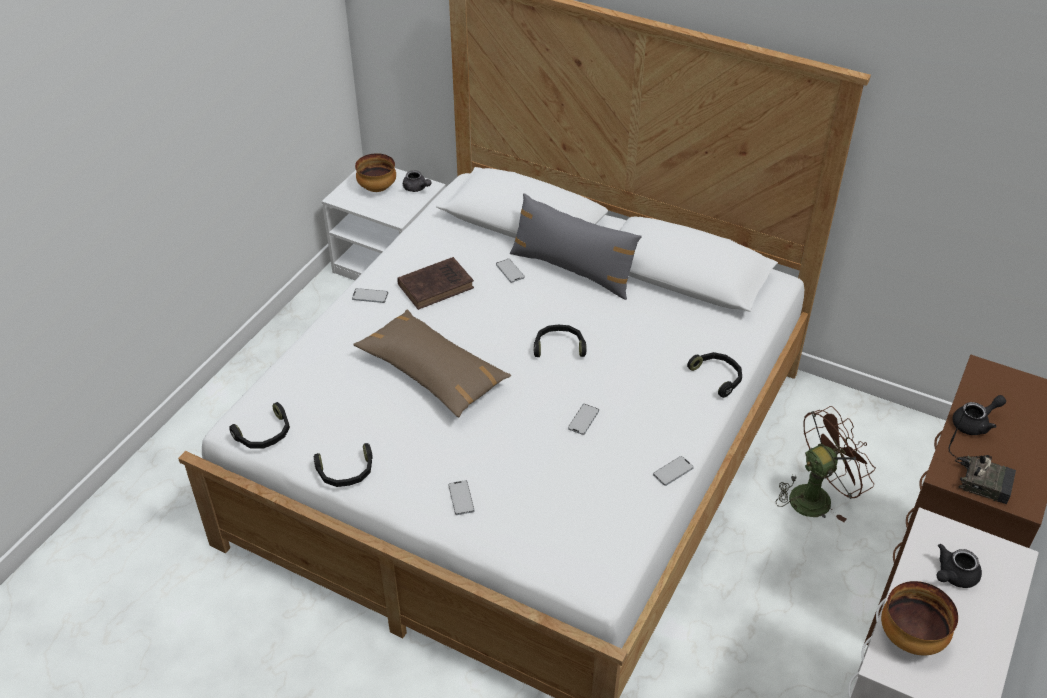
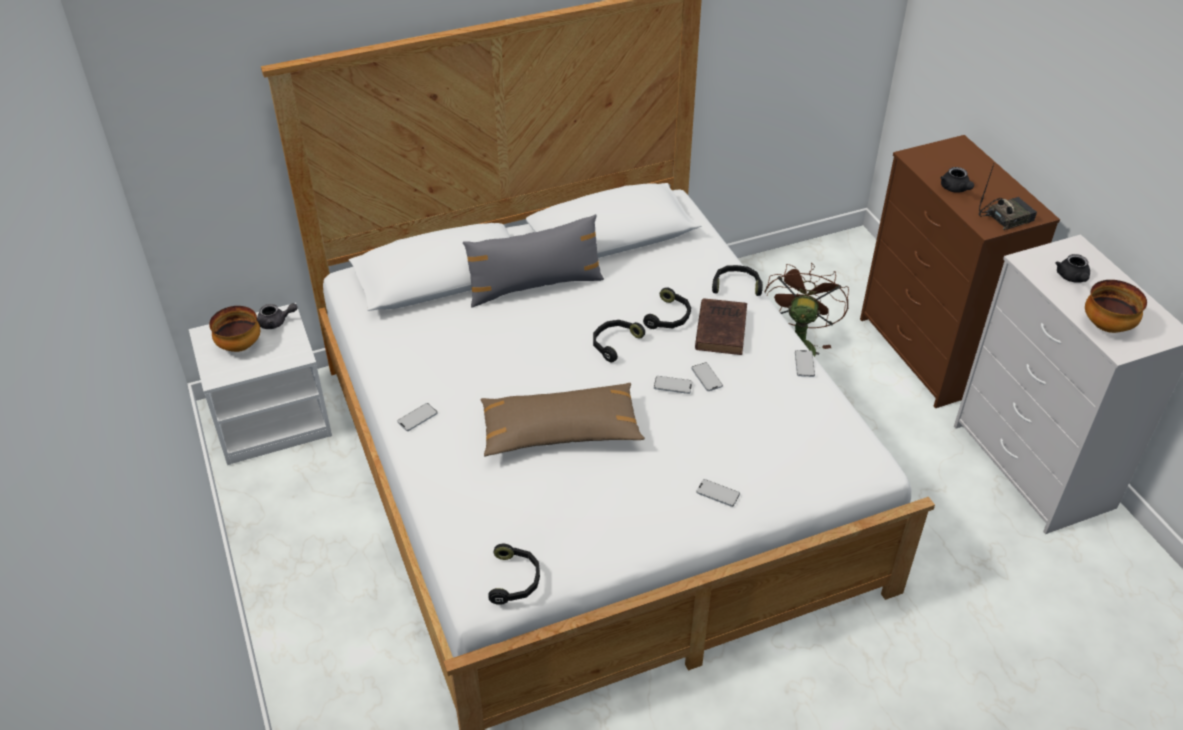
camera: 50 degrees left, 0 degrees up
(346, 473) = (618, 549): black headphones -> black headphones (669, 317)
(437, 286) = (457, 370): brown book -> brown book (721, 329)
(510, 271) = (493, 319): phone -> phone (673, 385)
(975, 423) = (955, 189): black teapot -> black teapot turned 150 degrees clockwise

